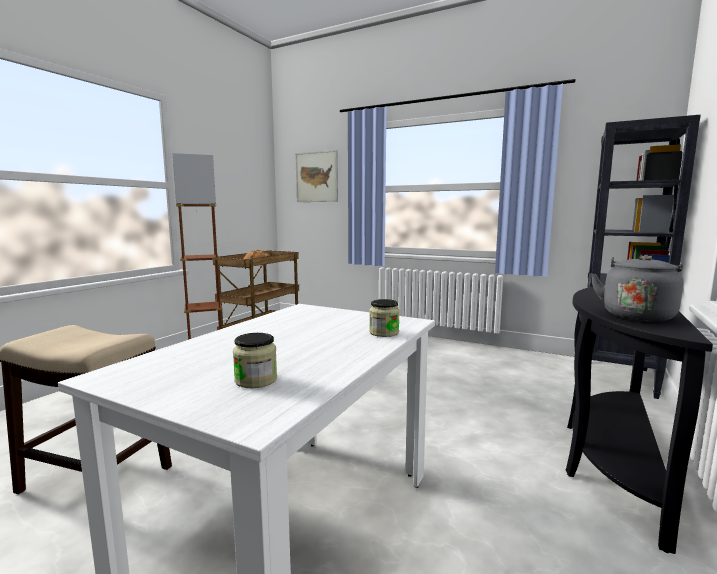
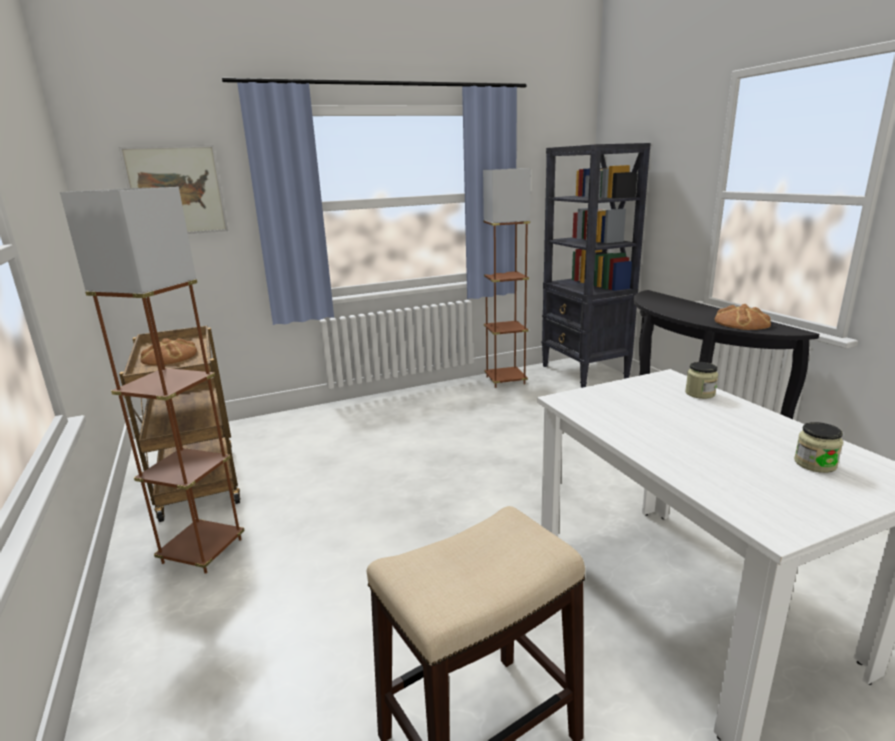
camera: 50 degrees left, 10 degrees up
(521, 357) = (505, 380): none -> brown floor lamp
(637, 315) = (742, 323): grey kettle -> bread

